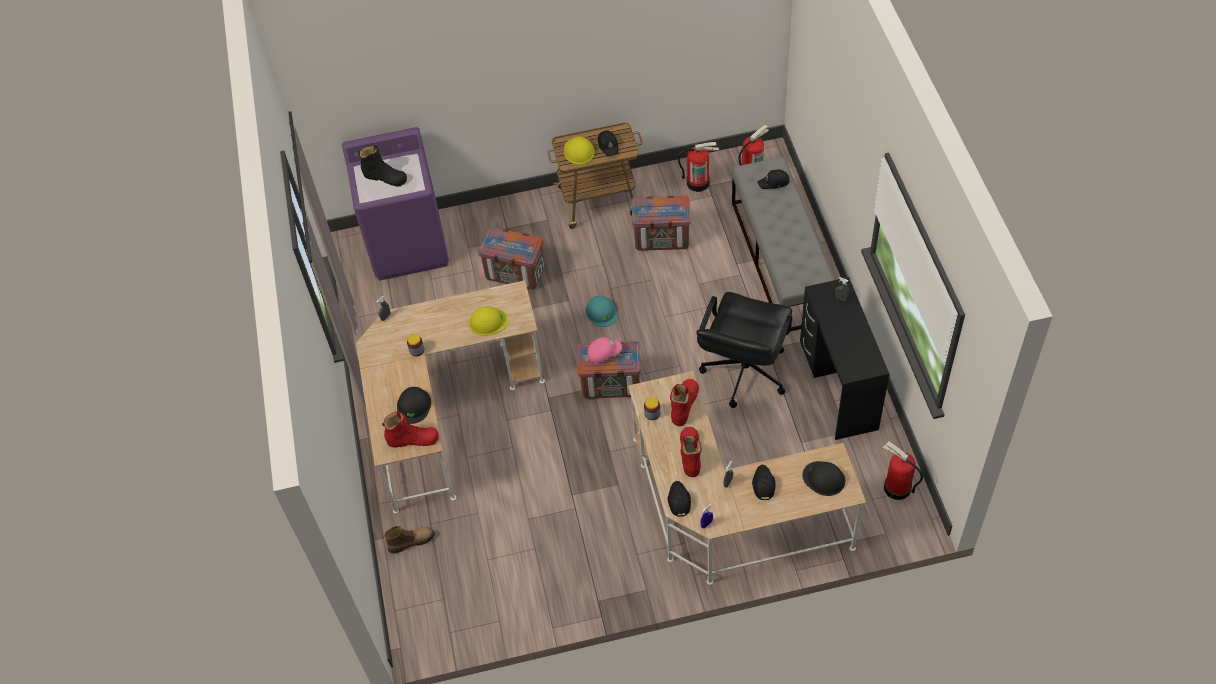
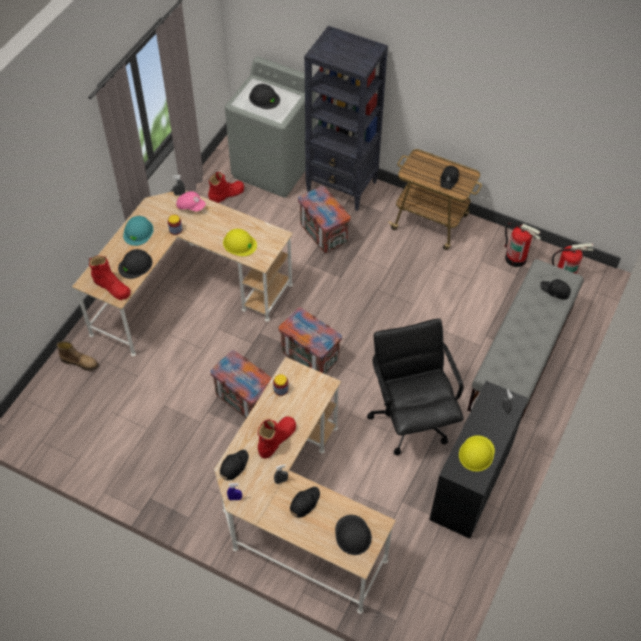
camera: 35 degrees right, 0 degrees up
(385, 177) = (264, 98): black boot -> black hard hat
(408, 246) = (274, 168): purple washing machine -> grey washing machine
(489, 221) = (342, 187): none -> black bookcase
(579, 151) = (424, 169): yellow hard hat -> yellow hard hat (476, 453)
(601, 312) = (354, 301): turquoise hard hat -> turquoise hard hat (138, 231)
(604, 353) = (309, 326): pink cap -> pink cap (191, 206)
(662, 238) = (449, 280): crate -> crate (245, 400)
(684, 404) = (309, 400): red boot -> red boot (226, 194)
(743, 372) = (411, 418): black office chair -> black office chair turned 105 degrees clockwise
(896, 488) = (439, 593): fire extinguisher -> none

